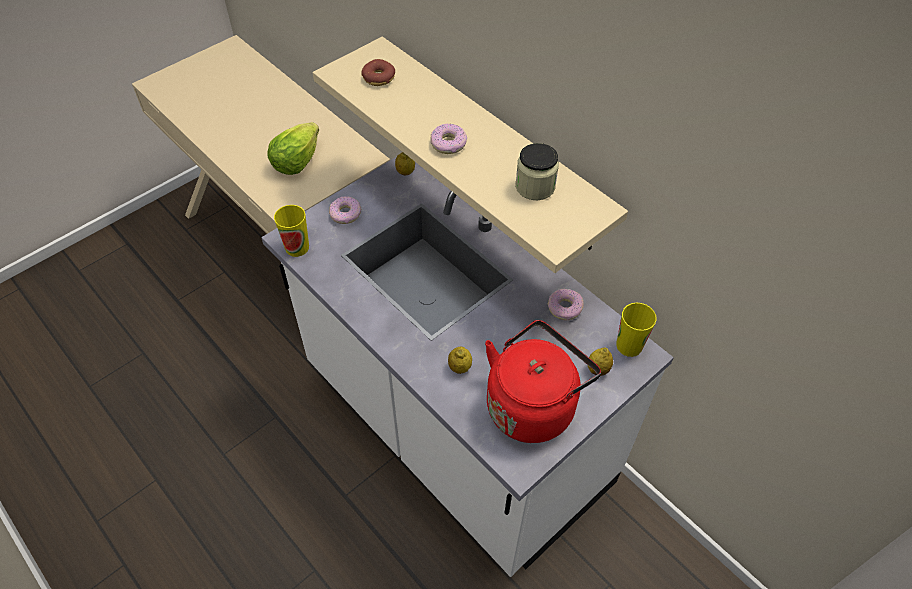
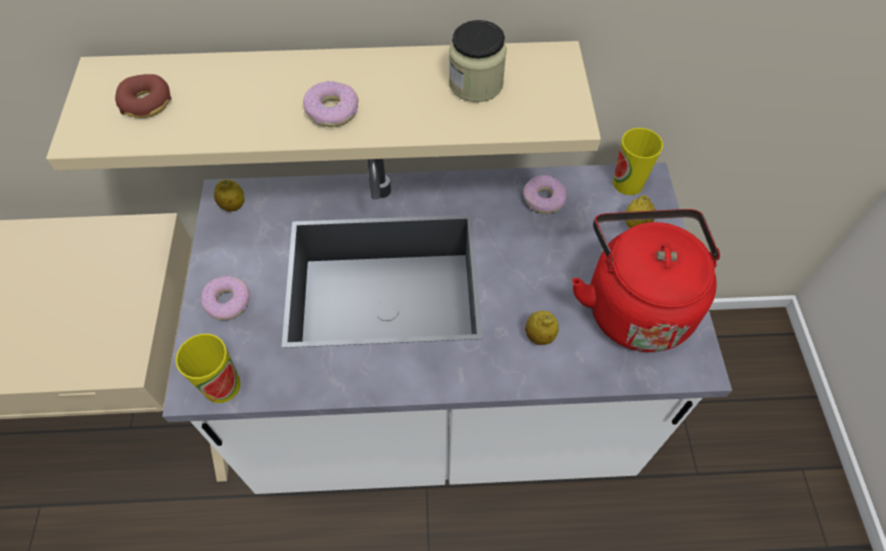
camera: 50 degrees left, 5 degrees up
(296, 162) = (69, 304): lettuce -> none

